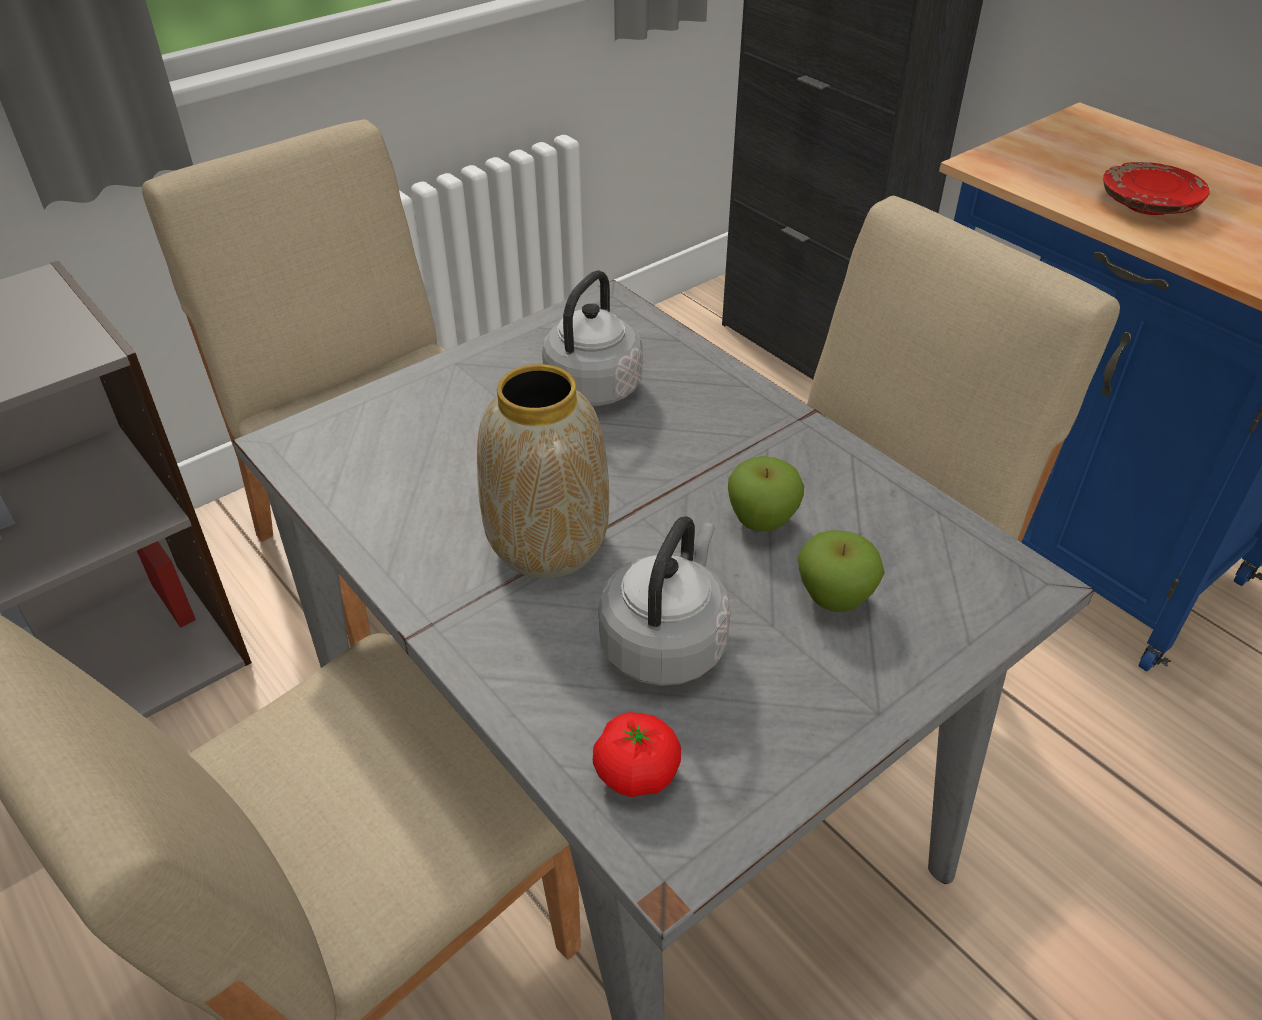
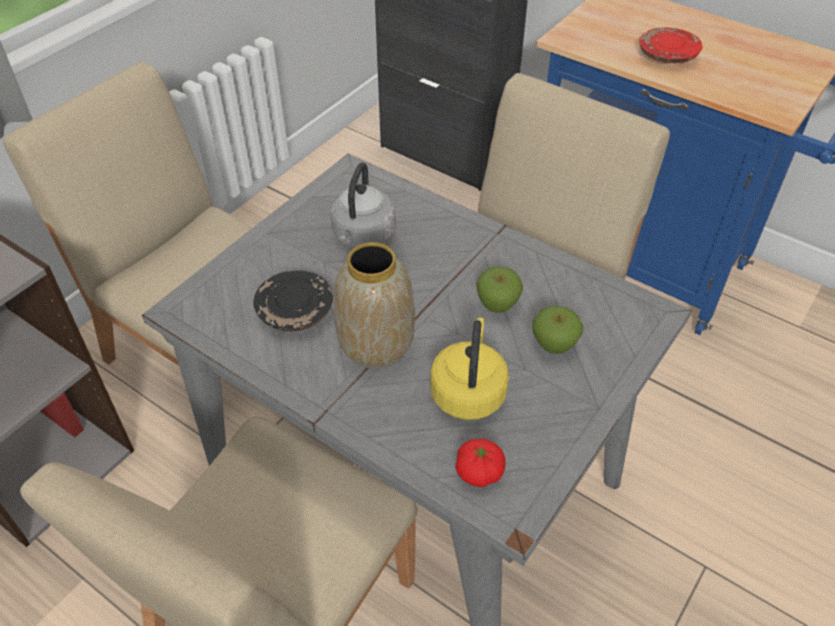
camera: 15 degrees left, 5 degrees up
(448, 474) = (295, 311): none -> black plate
(666, 642) = (468, 392): grey kettle -> yellow kettle

